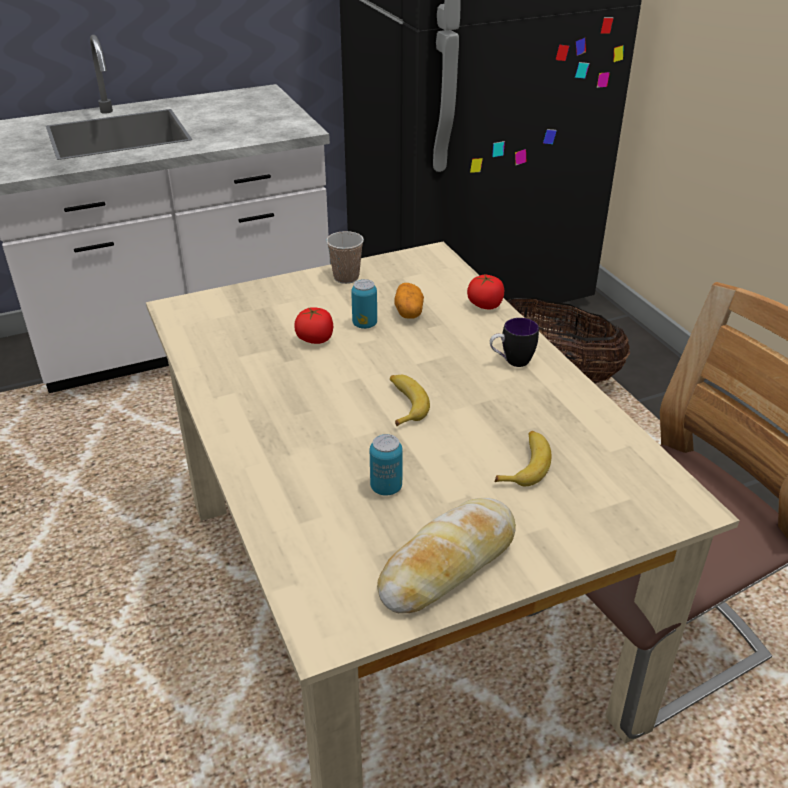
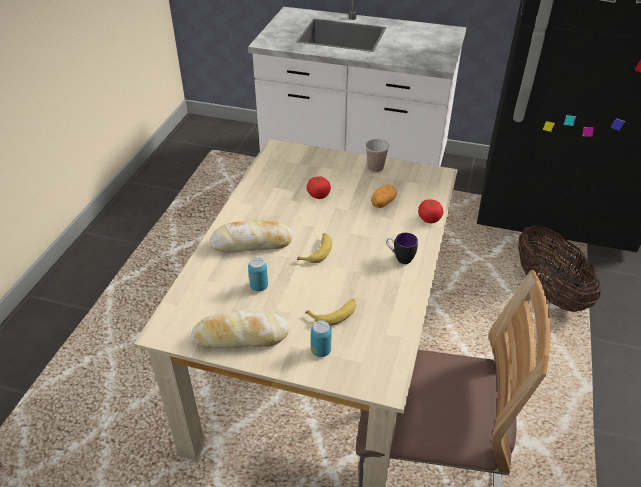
camera: 40 degrees right, 5 degrees up
(301, 440) = (252, 243): none -> bread
(364, 324) = (352, 199): can -> can (321, 351)

